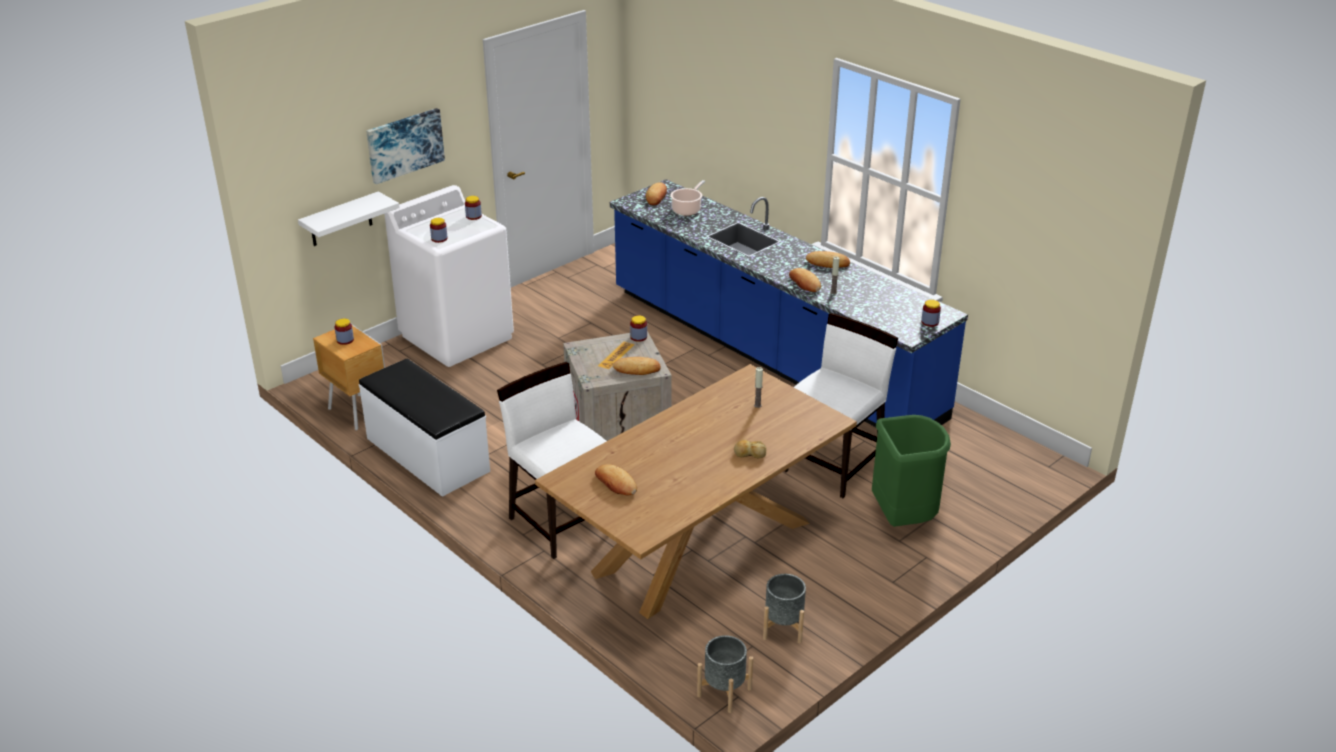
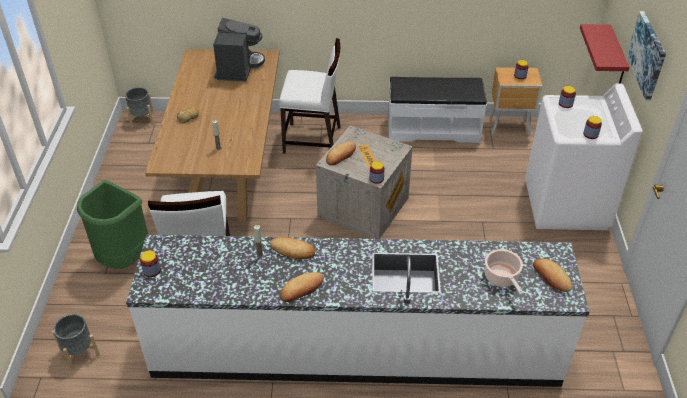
camera: 135 degrees right, 10 degrees up
(341, 220) = (616, 57): white shelf -> red shelf
(616, 483) = (238, 67): bread -> coffee machine
(770, 354) = (355, 348): blue counter -> white counter
(783, 627) = (140, 158): grey planter -> grey planter (80, 353)

